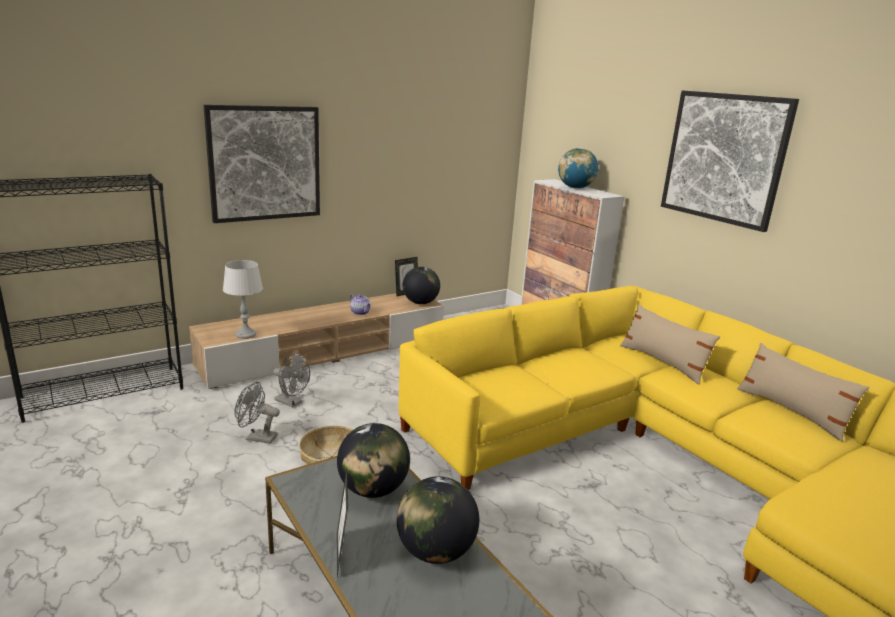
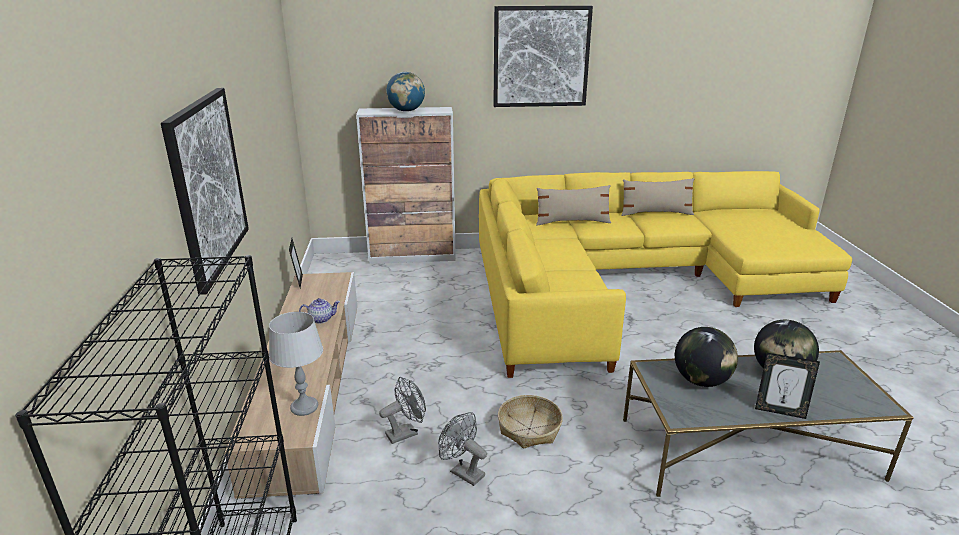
camera: 60 degrees left, 5 degrees up
(256, 437) = (462, 472): grey fan -> grey fan turned 90 degrees clockwise
(420, 303) = (333, 281): globe -> none

